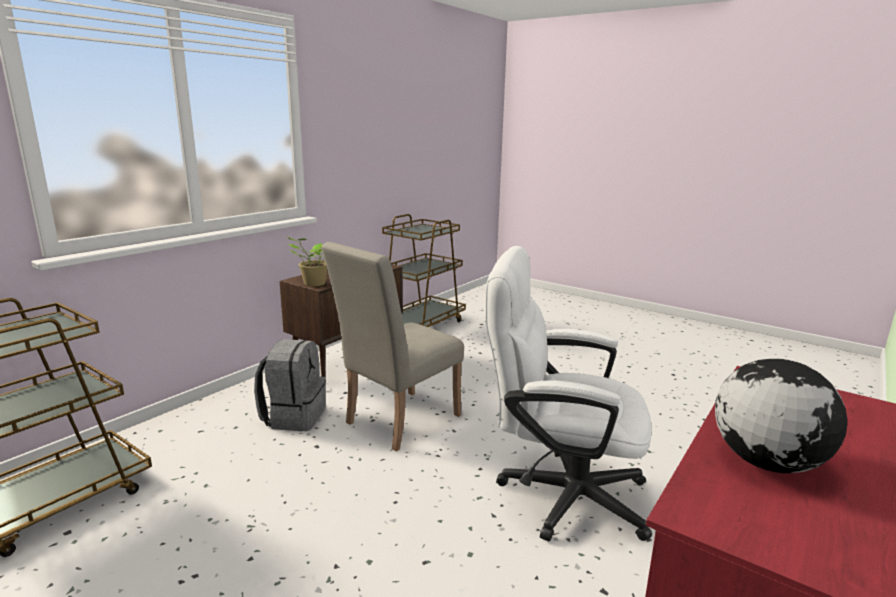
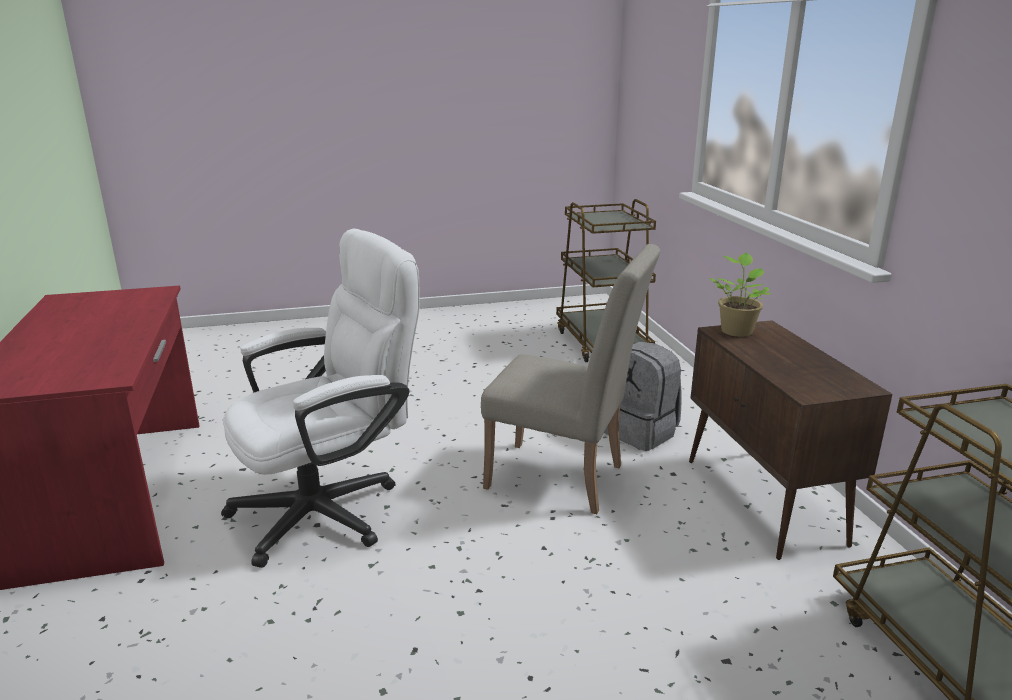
camera: 130 degrees right, 5 degrees up
(396, 422) = (565, 479): beige chair -> beige chair turned 120 degrees clockwise
(765, 462) = (114, 320): globe -> none

